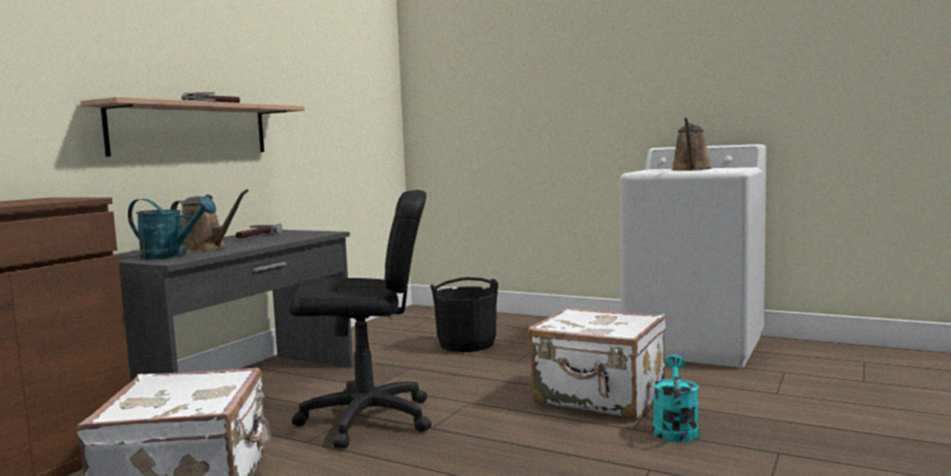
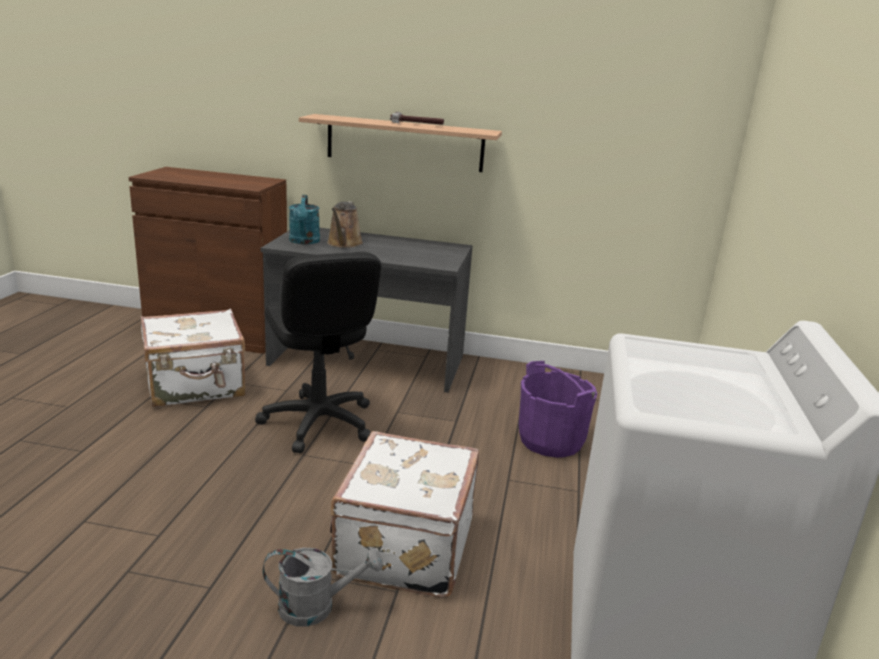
camera: 70 degrees right, 15 degrees up
(254, 237) = (413, 247): hammer -> none
(466, 344) = (551, 441): black bucket -> purple bucket
(674, 428) = (316, 607): turquoise watering can -> grey watering can
(691, 170) = (694, 378): brown watering can -> none

